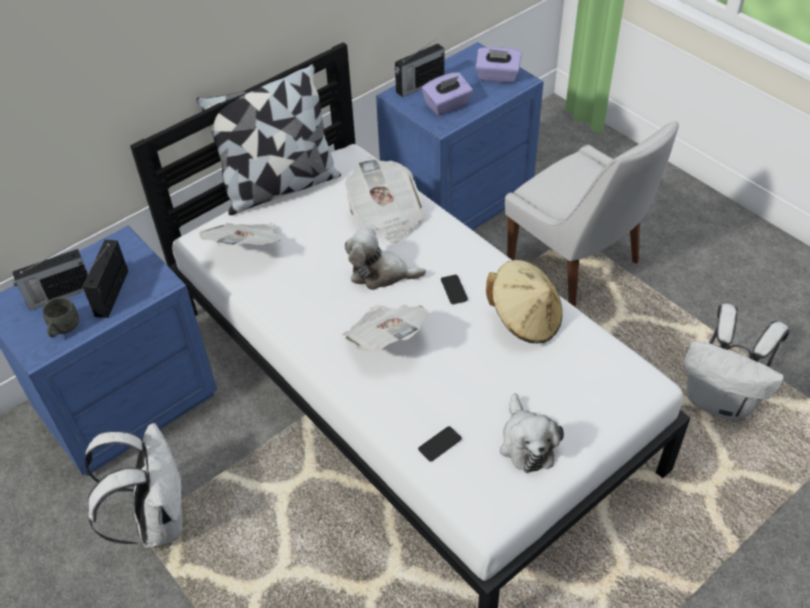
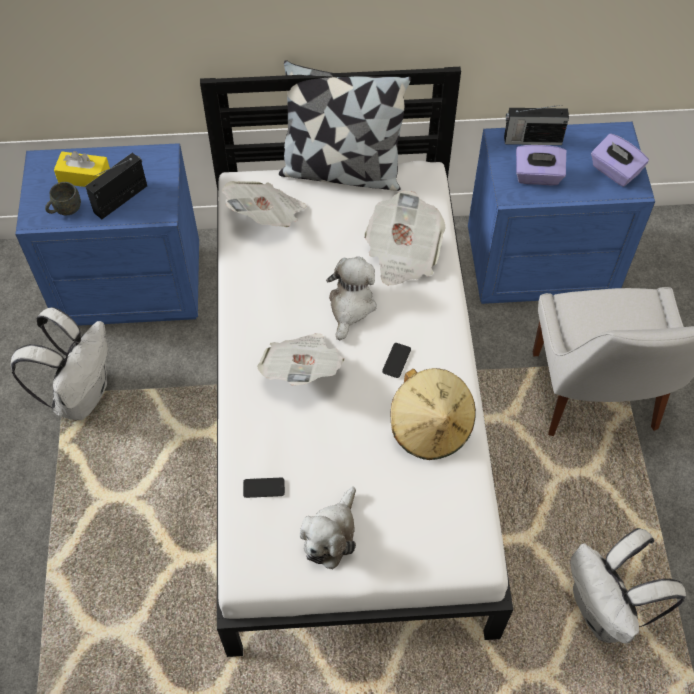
camera: 35 degrees right, 10 degrees up
(59, 294) = (84, 177): radio -> yellow tissue box
(380, 273) = (350, 306): plush toy -> plush toy turned 60 degrees clockwise

